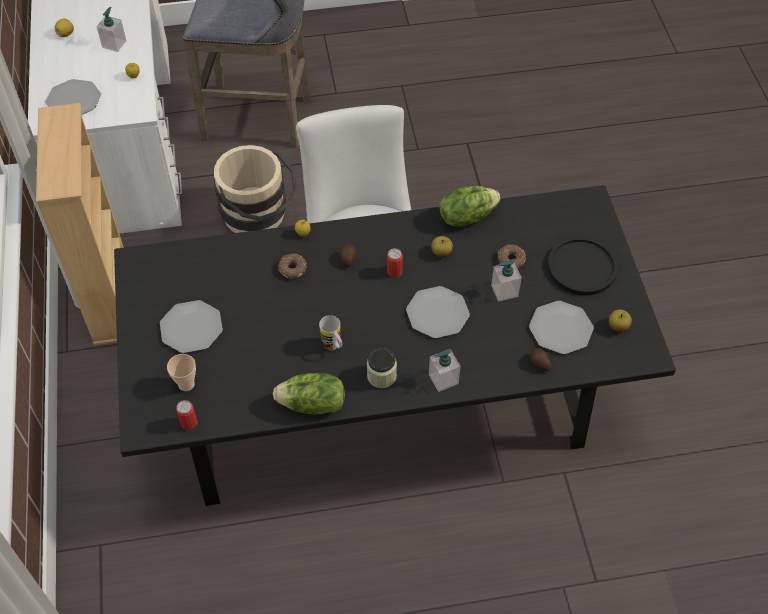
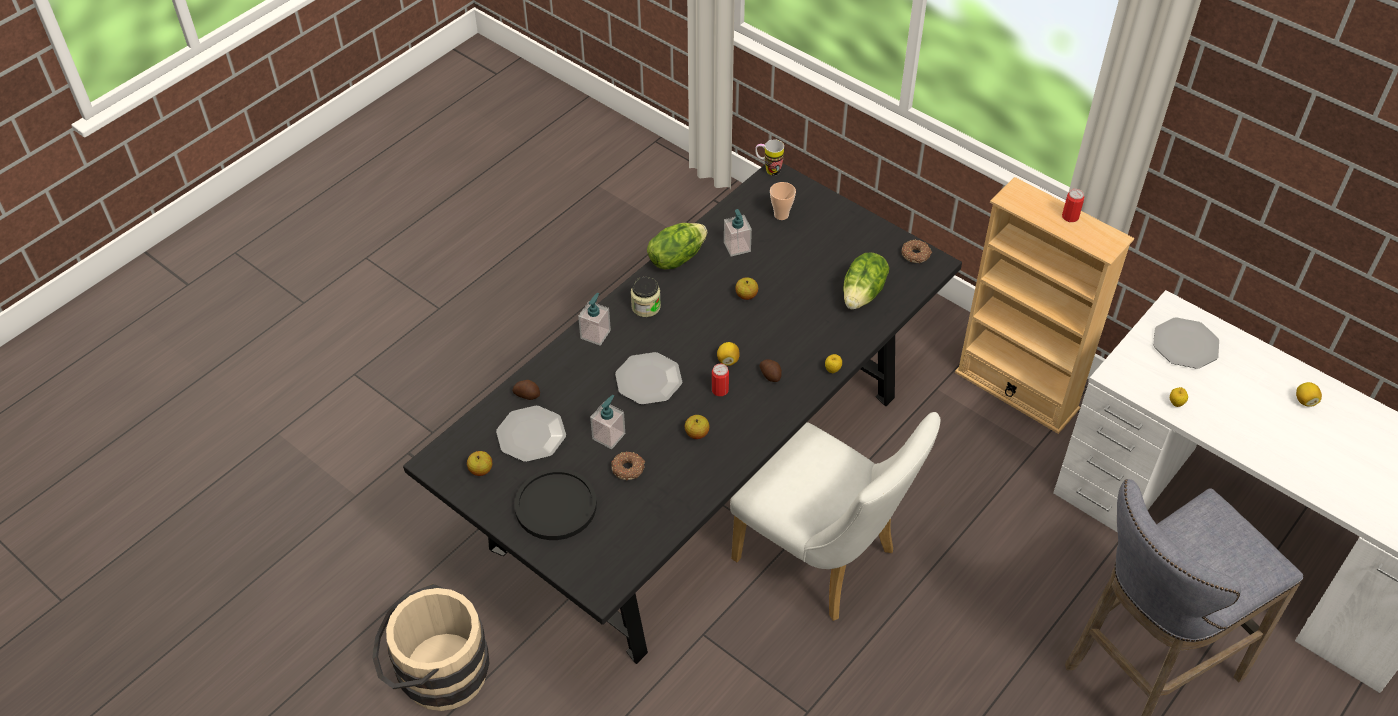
camera: 140 degrees right, 5 degrees down
(114, 44) = (1248, 423): soap dispenser -> soap dispenser (737, 247)
(189, 423) = (749, 196): can -> can (1070, 217)
(191, 327) = (826, 248): plate -> none
(259, 216) = (999, 555): beige bucket -> beige bucket (435, 673)
(292, 268) = (806, 337): donut -> donut (916, 255)
(296, 331) = (746, 295): none -> apple
(333, 348) = (704, 302): mug -> mug (768, 170)
(365, 289) = (728, 360): none -> lemon
(466, 216) = (708, 484): lettuce -> lettuce (863, 294)

